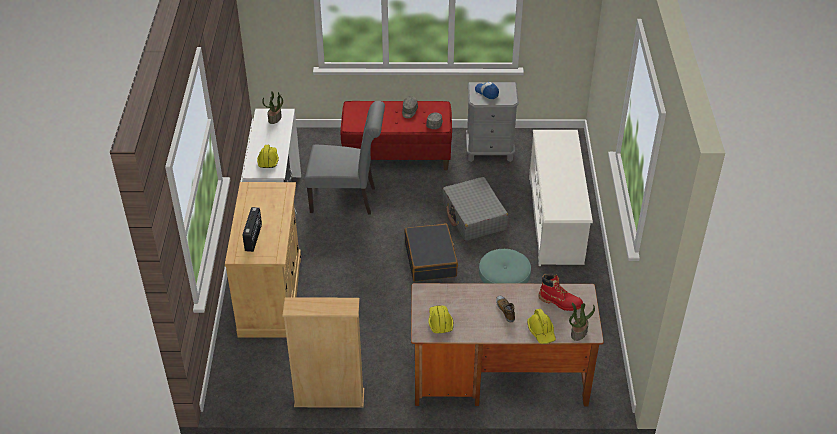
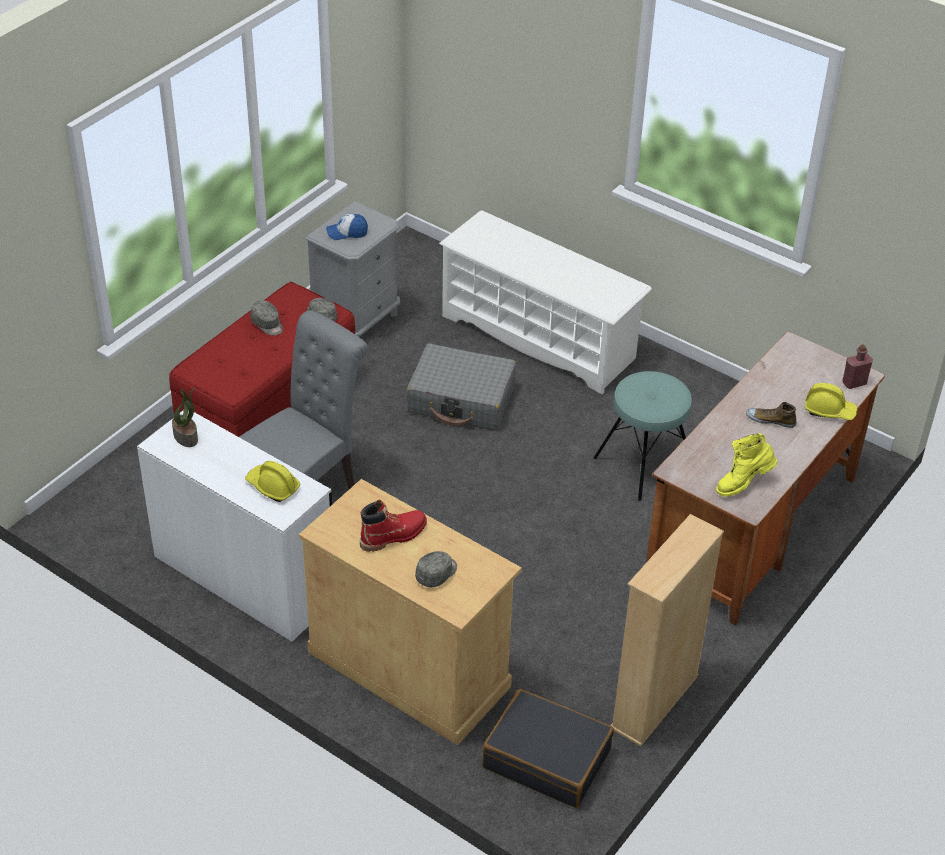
camera: 55 degrees left, 0 degrees up
(254, 238) = (437, 574): radio -> grey cap
(431, 259) = (498, 478): black suitcase -> black suitcase (547, 758)
(440, 322) = (743, 483): yellow hard hat -> yellow boot
(560, 302) = (794, 371): red boot -> red boot (393, 535)
(578, 332) = (854, 383): potted plant -> red bottle

